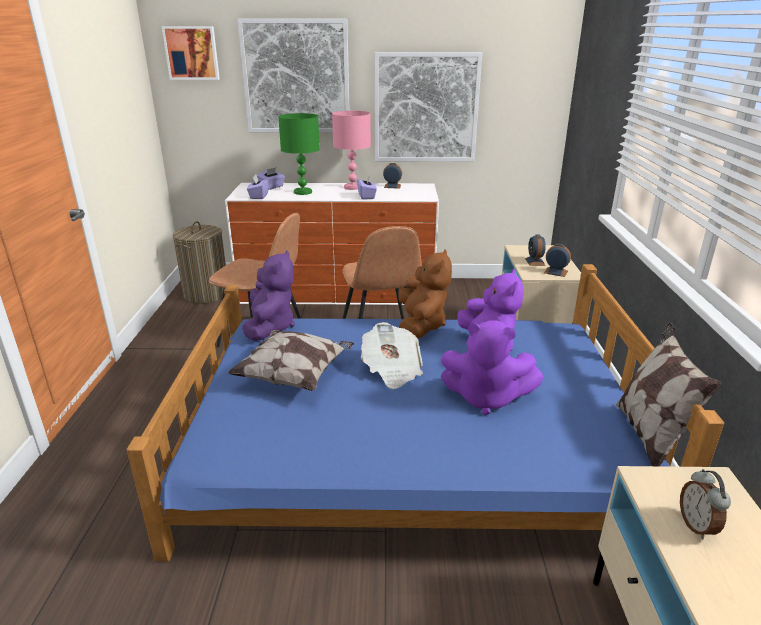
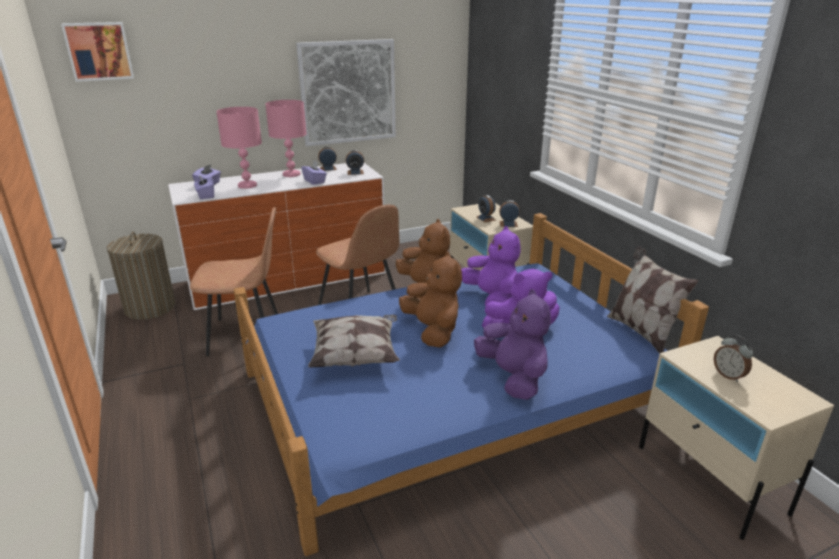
camera: 25 degrees left, 0 degrees up
(270, 327) = (292, 320): purple plush toy -> purple plush toy (513, 378)
(296, 77) = (219, 71): picture -> none
(302, 192) = (247, 185): green table lamp -> pink table lamp
(391, 370) = (433, 331): newspaper -> brown plush toy
(414, 193) = (355, 172): none -> alarm clock

